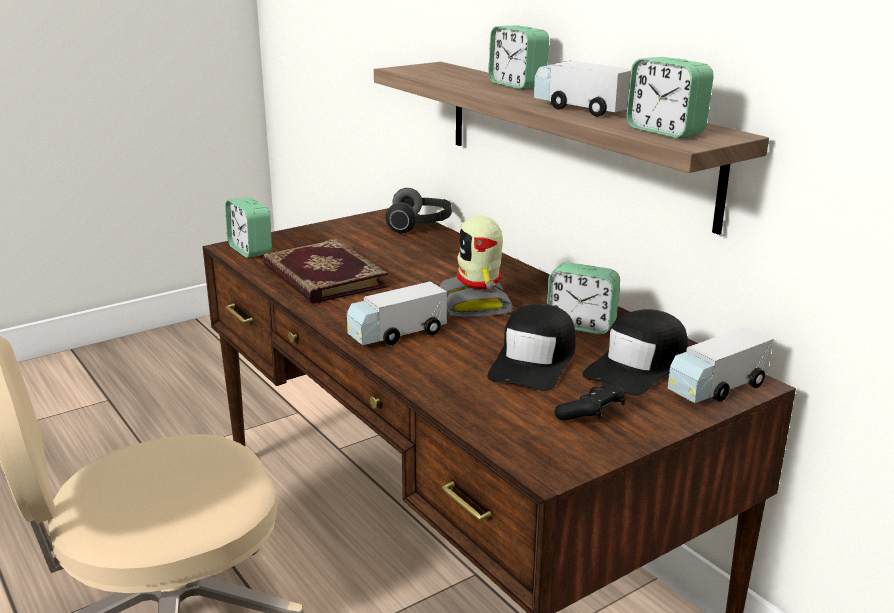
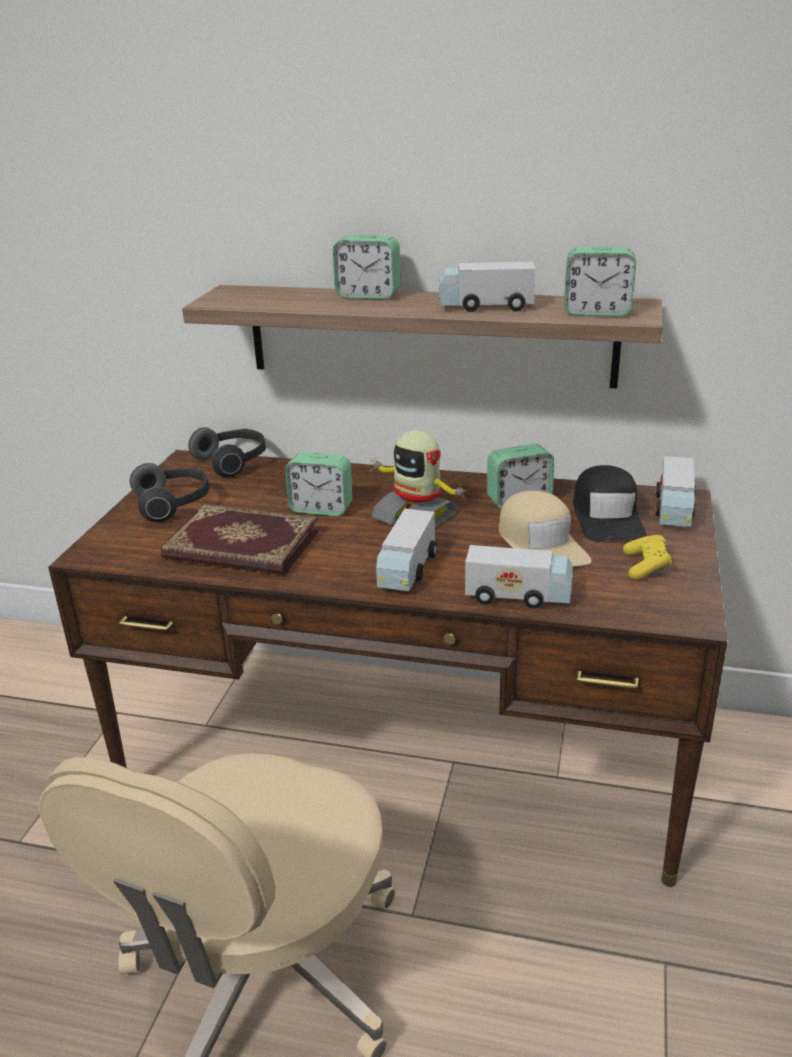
camera: 40 degrees left, 5 degrees up
(250, 250) = (114, 550): alarm clock -> alarm clock (321, 508)
(333, 237) = (174, 504): none -> headphones
(441, 386) = (518, 595): none -> toy truck
(534, 361) = (541, 544): black cap -> beige cap
(591, 415) = (646, 566): black game controller -> yellow game controller

